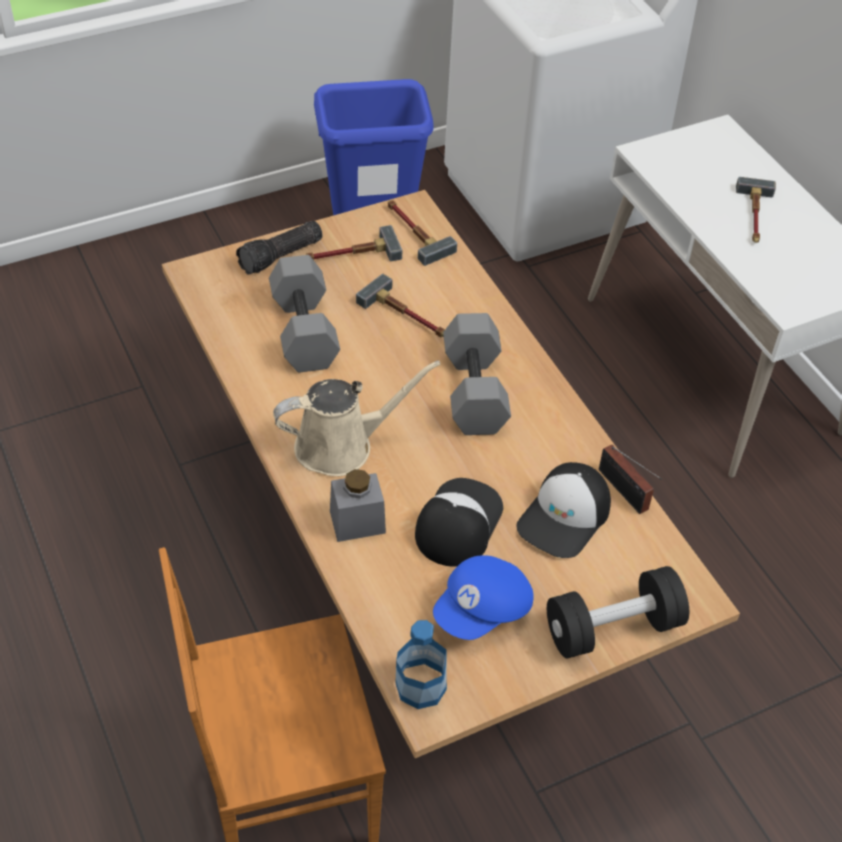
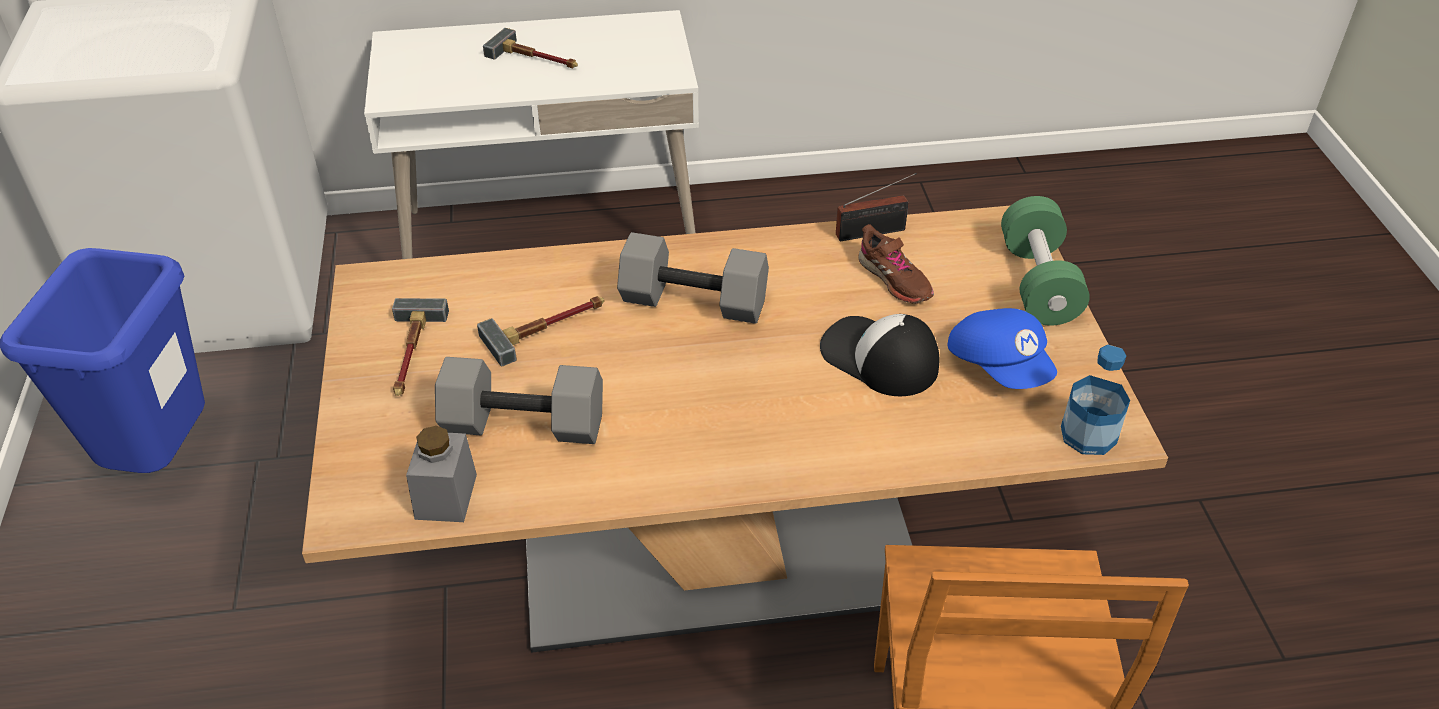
camera: 70 degrees left, 5 degrees down
(281, 257) = (373, 420): flashlight -> none
(341, 445) = (733, 428): beige watering can -> none
(357, 522) = (854, 438): grey jar -> grey jar (446, 496)
(414, 232) = (407, 290): hammer -> none
(565, 517) = (894, 279): cap -> brown shoe
(612, 628) = (1038, 283): black dumbbell -> green dumbbell

